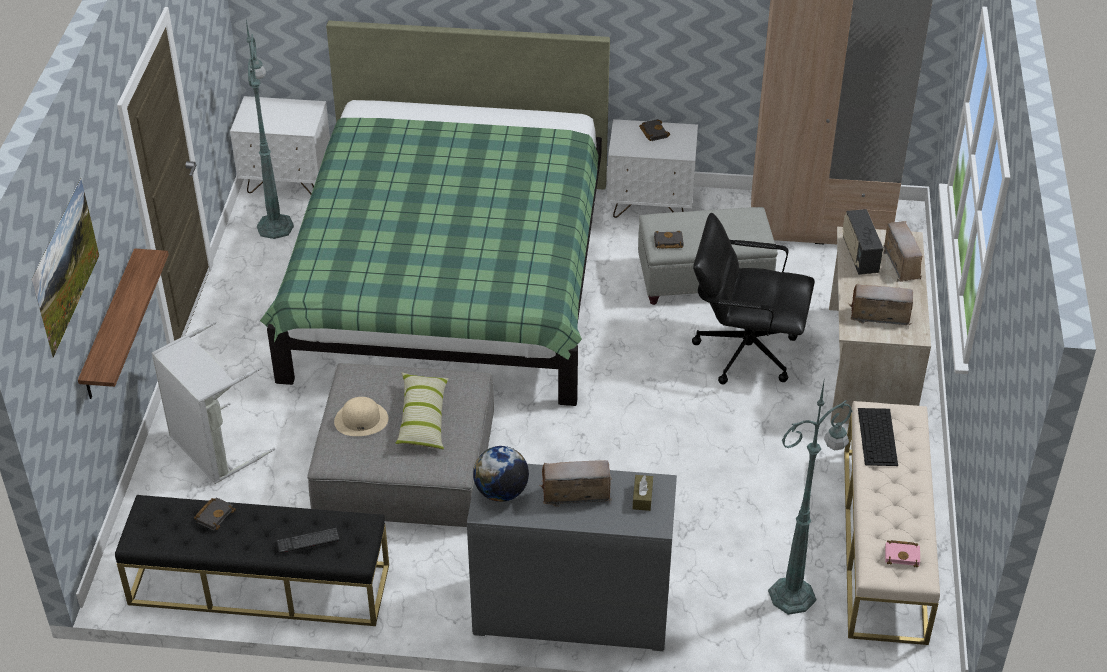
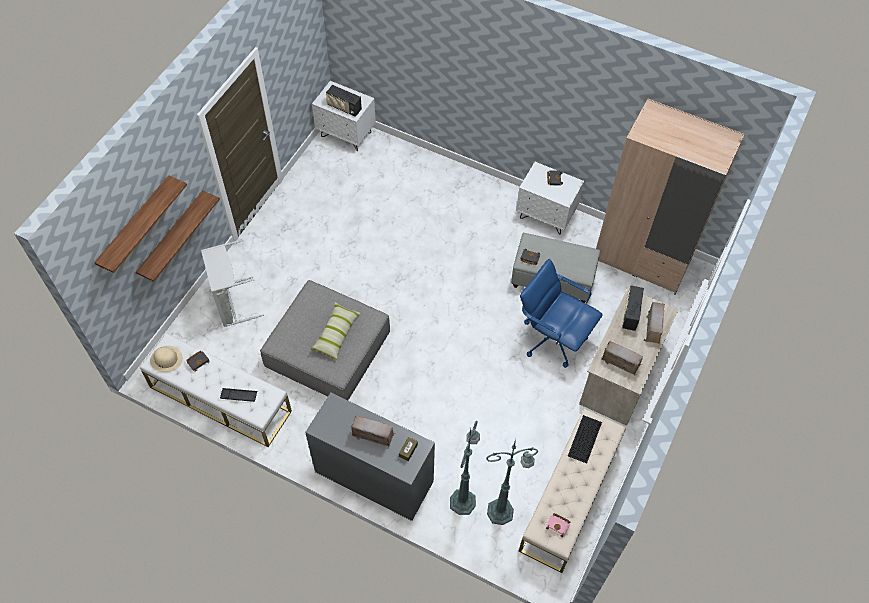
camera: 20 degrees right, 15 degrees up
(72, 286) = (135, 224): picture -> shelf
(259, 585) = (220, 399): black bench -> white bench
(275, 225) = (327, 163): green floor lamp -> green floor lamp (463, 500)
(285, 124) = (344, 108): none -> radio
(361, 419) = (303, 323): beige hat -> beige hat (166, 359)
(449, 279) = (406, 231): green bed -> none
(501, 492) = (332, 418): globe -> none
(745, 351) = (552, 337): black office chair -> blue office chair

